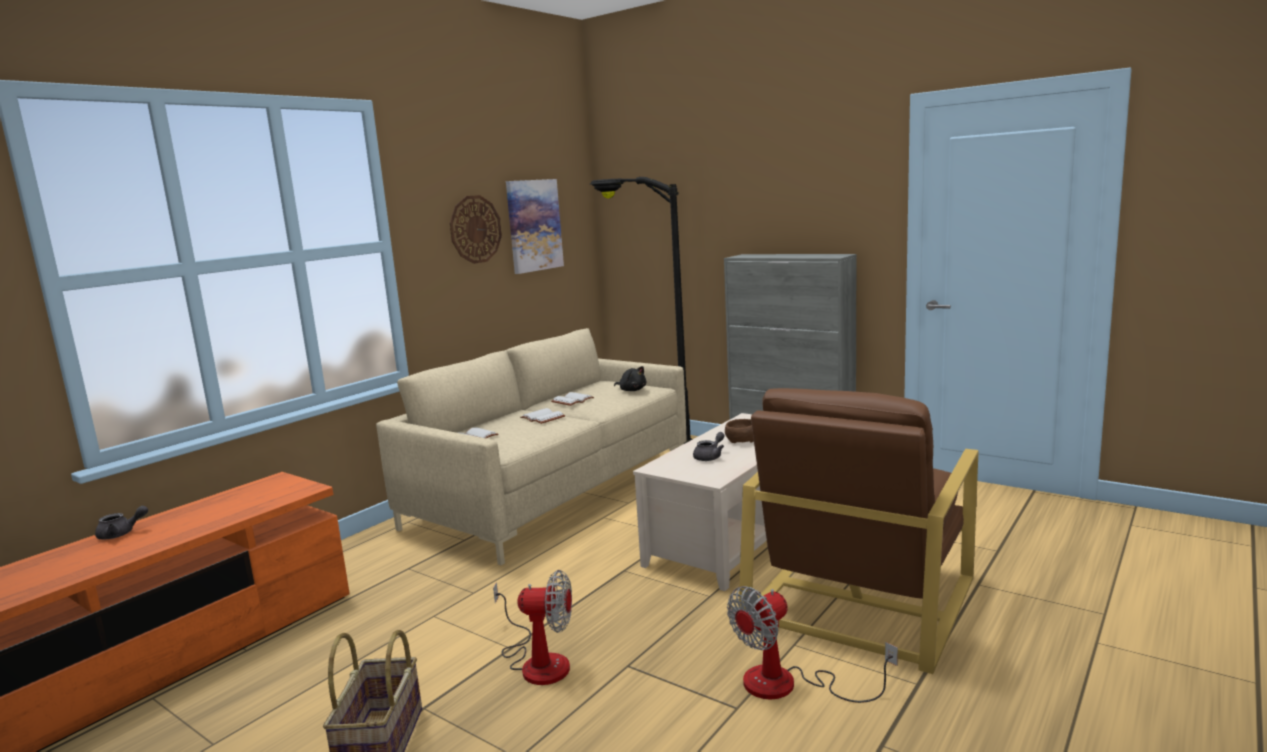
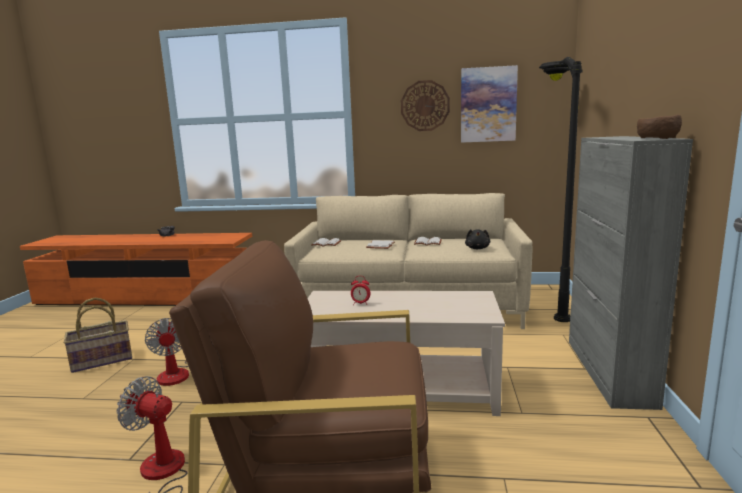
camera: 60 degrees right, 0 degrees up
(710, 457) = (360, 304): grey teapot -> alarm clock
(741, 440) = (412, 305): brown bowl -> brown bowl (656, 138)

